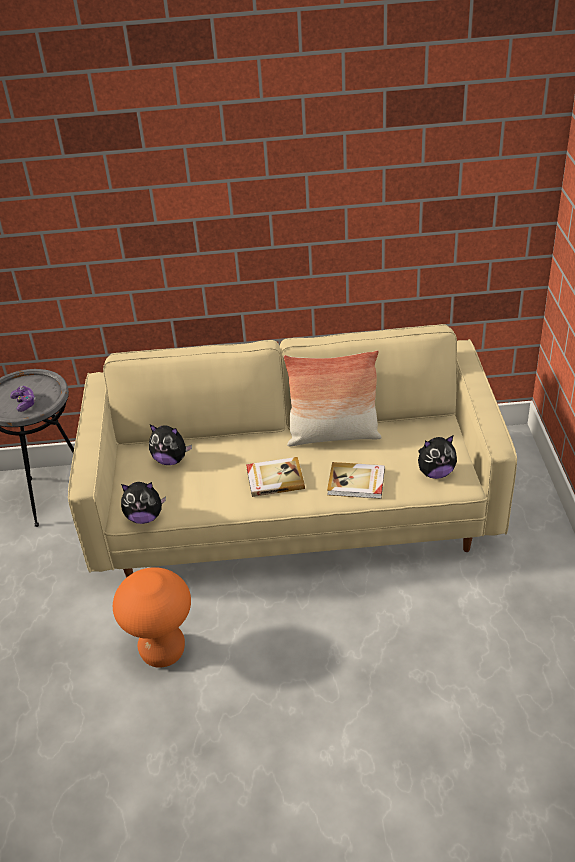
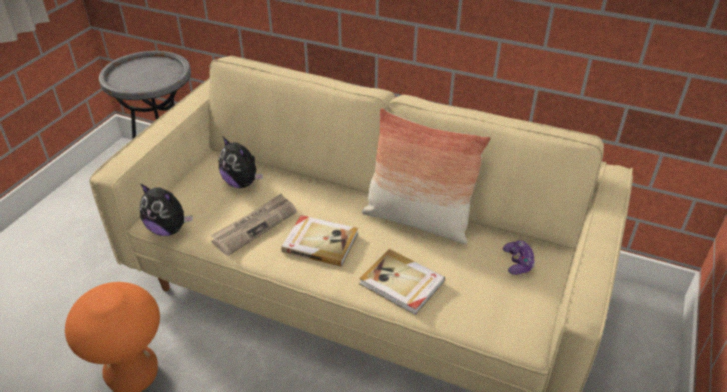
camera: 25 degrees right, 0 degrees up
(24, 403) = (140, 79): game controller -> game controller (518, 263)
(213, 487) = (255, 225): none -> newspaper
(435, 473) = (502, 311): plush toy -> none

